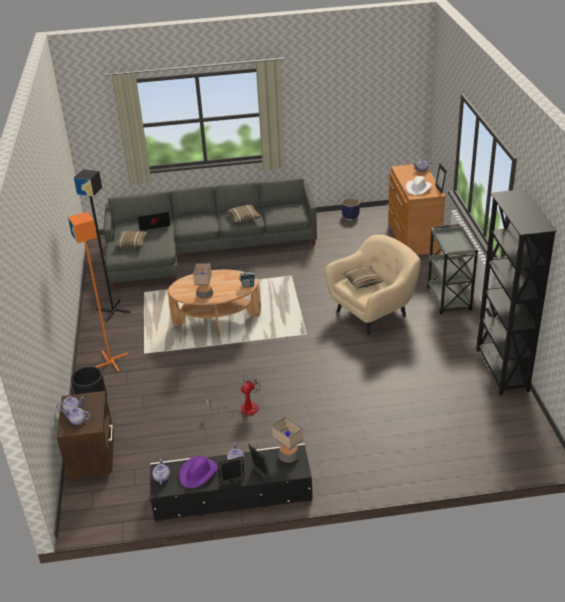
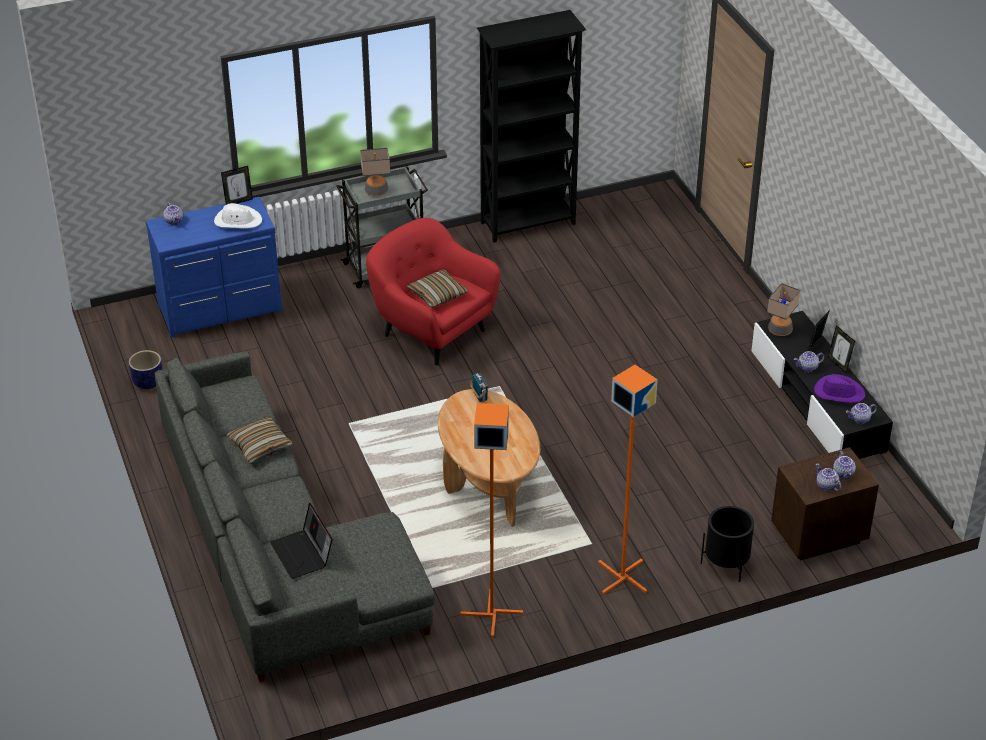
camera: 105 degrees left, 5 degrees up
(113, 311) = (491, 613): black floor lamp -> orange floor lamp
(132, 243) = (369, 568): pillow -> none
(205, 295) = (516, 436): table lamp -> table lamp (376, 191)
(242, 409) = (675, 419): fan -> none
(373, 313) = (432, 331): beige armchair -> red armchair
(412, 239) = (221, 310): brown dresser -> blue dresser

